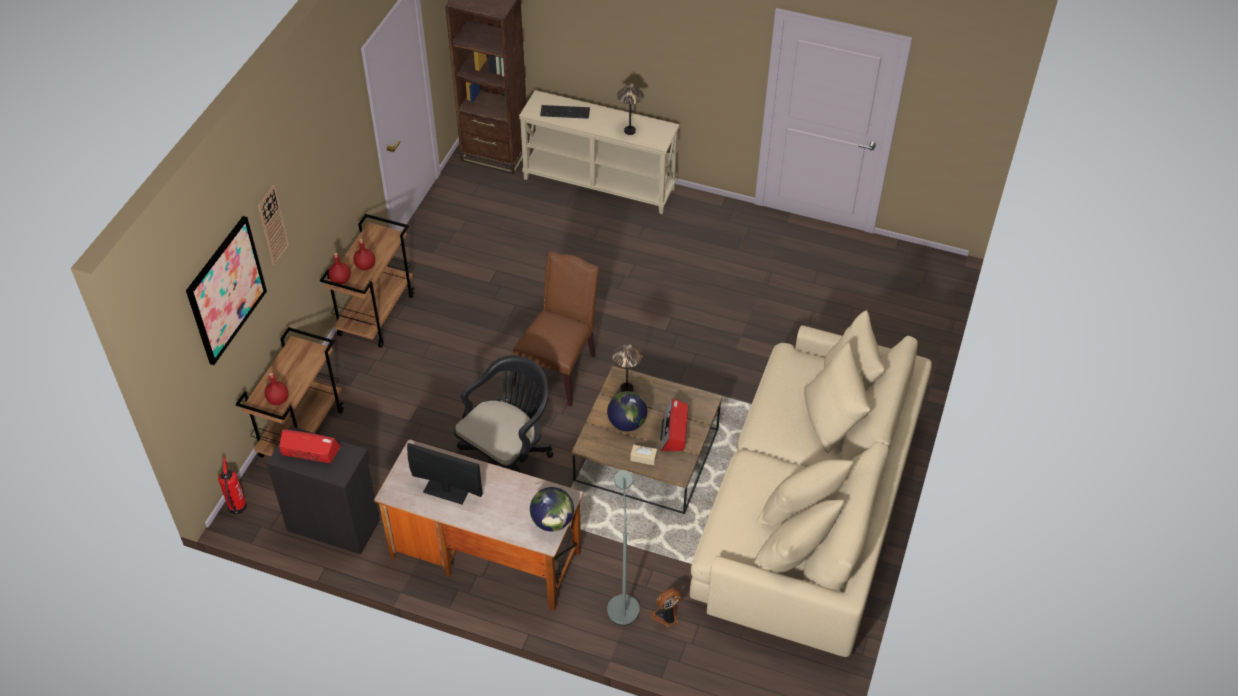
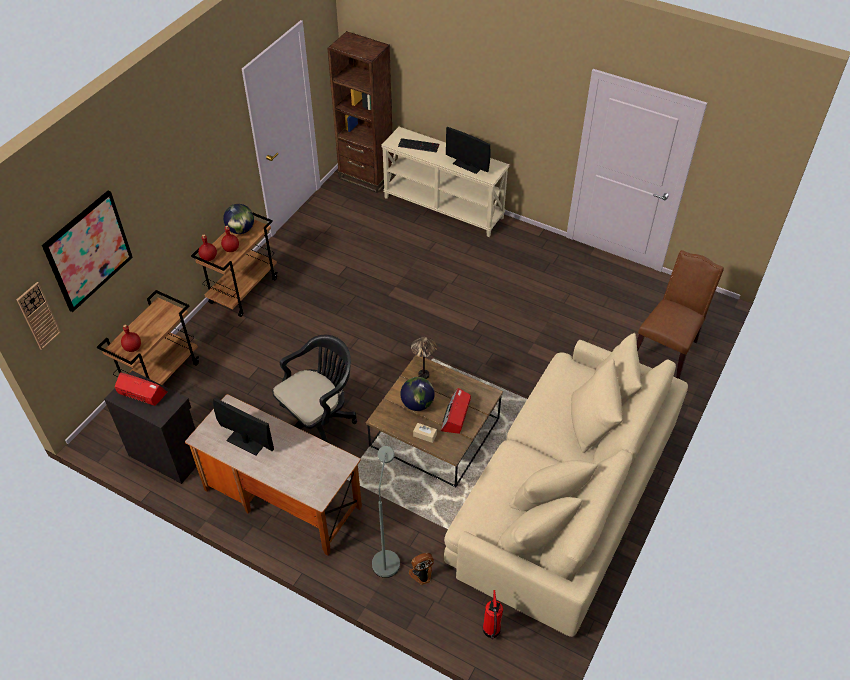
camera: 10 degrees right, 0 degrees up
(237, 508) = (94, 431): fire extinguisher -> fire extinguisher (491, 631)
(272, 225) = (141, 203): wall clock -> wall clock (38, 316)
(552, 521) = (328, 481): globe -> globe (241, 230)
(559, 368) = (378, 351): brown chair -> brown chair (667, 348)
(630, 131) = (467, 165): table lamp -> monitor

